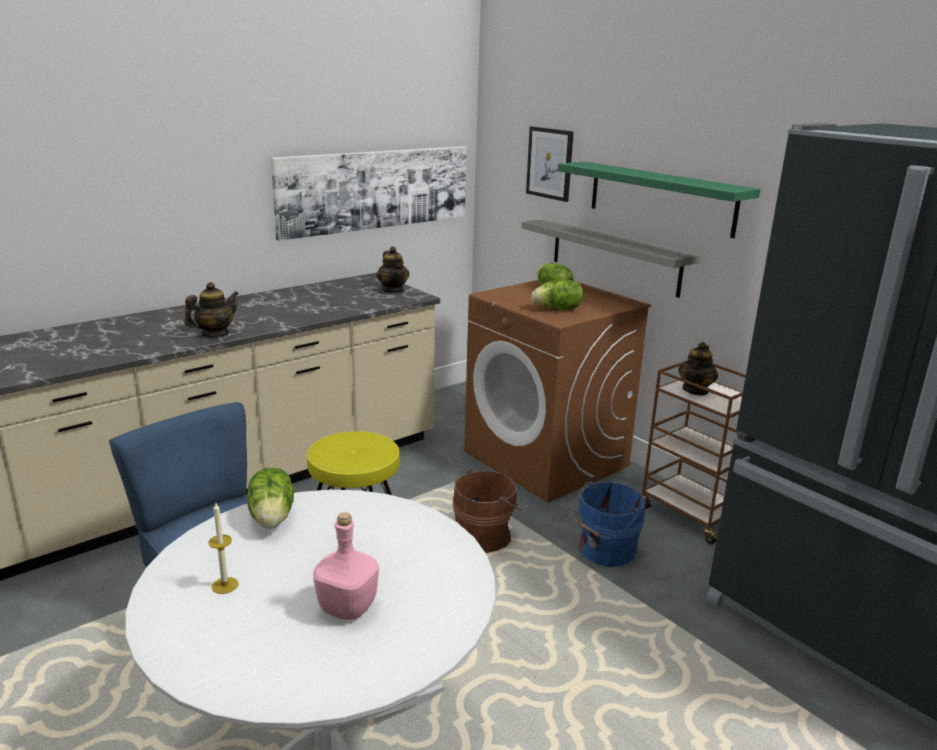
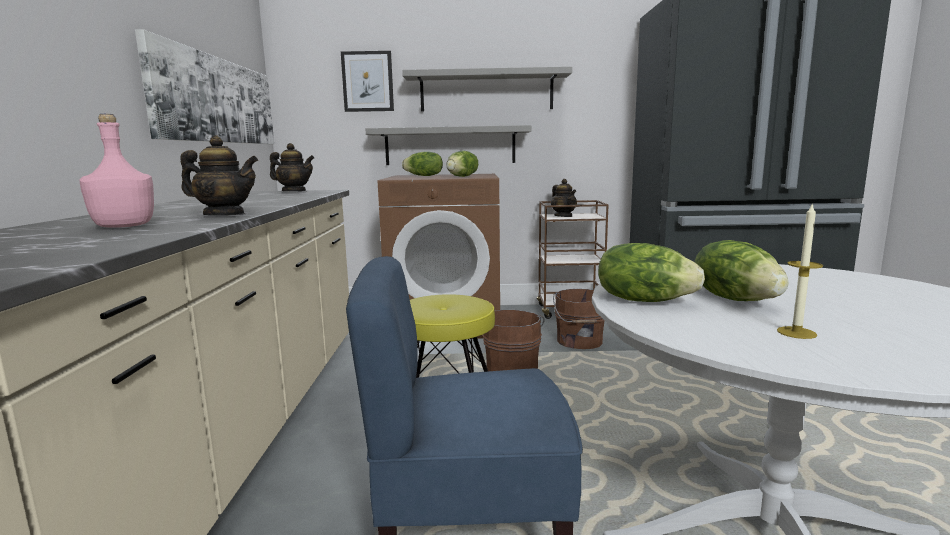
camera: 50 degrees left, 10 degrees down
(214, 334) = (225, 215): teapot -> teapot turned 105 degrees clockwise
(307, 552) = (736, 299): none -> lettuce
(348, 608) = (858, 300): pink bottle -> pink bottle (126, 226)
(604, 550) = (579, 341): blue bucket -> brown bucket
(660, 198) = (486, 91): green shelf -> grey shelf

